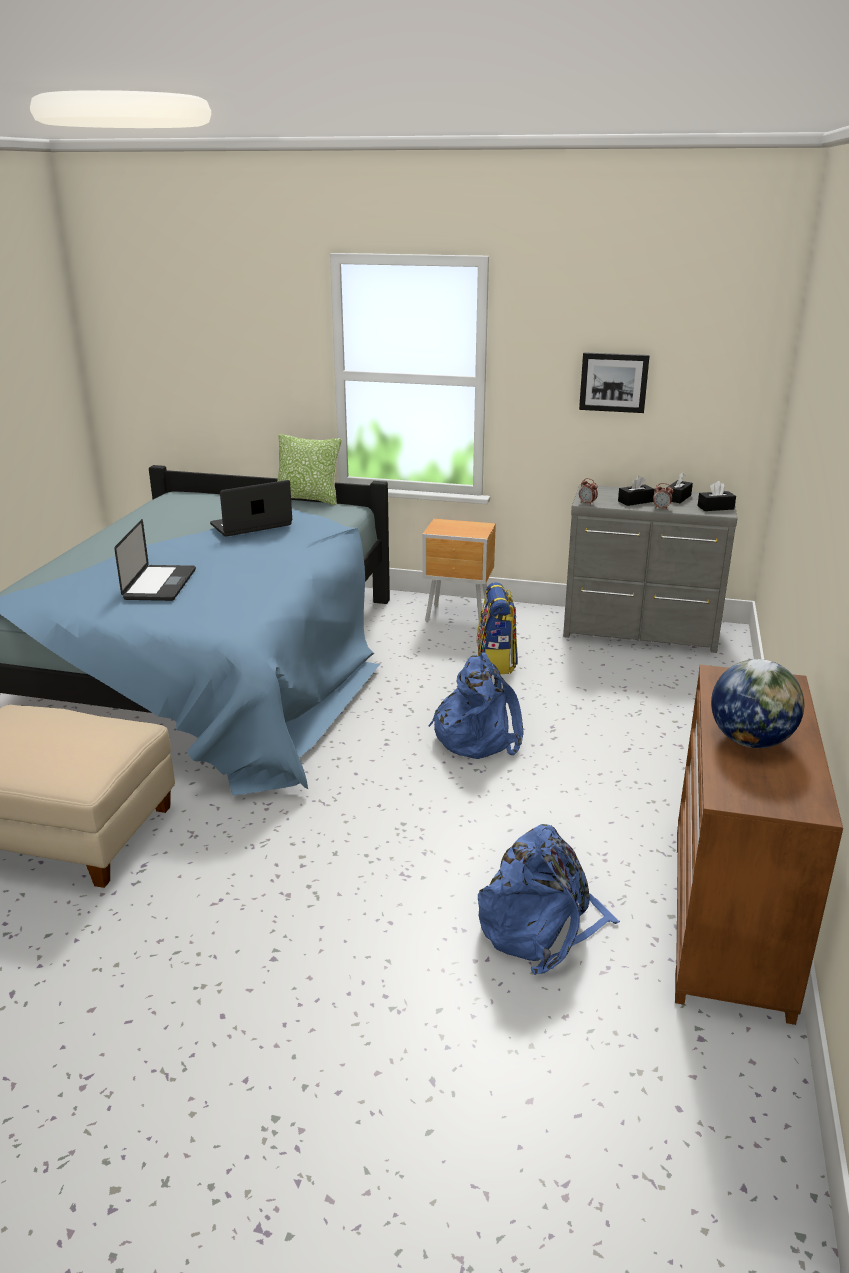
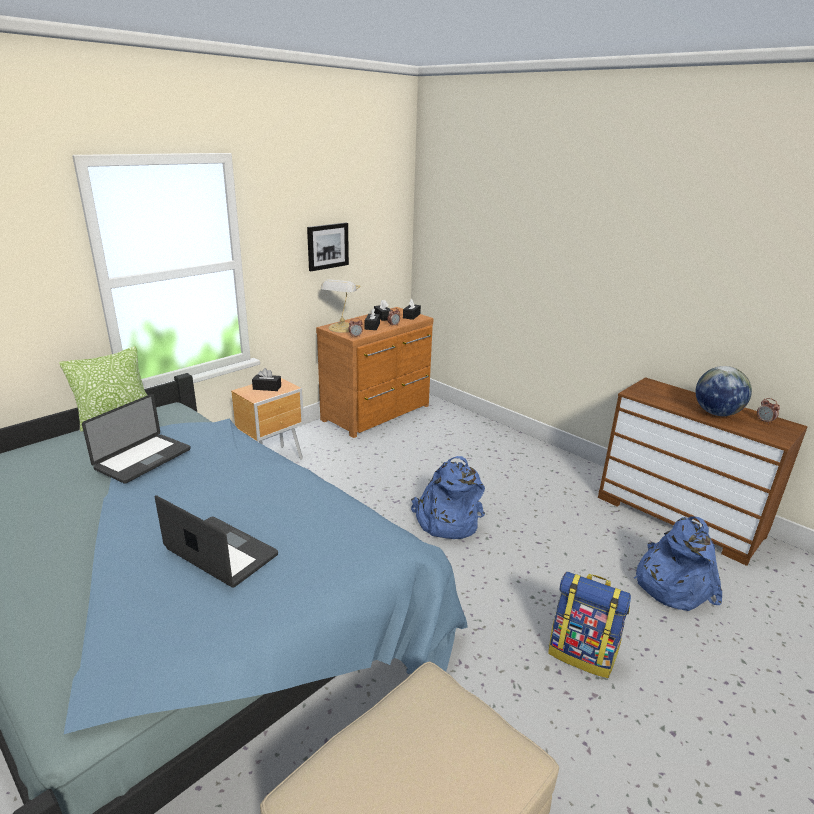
camera: 60 degrees left, 0 degrees up
(251, 525) = (143, 459): laptop -> laptop turned 150 degrees counterclockwise
(462, 527) = (267, 387): none -> black tissue box
(496, 663) = (358, 474): backpack -> backpack (582, 653)
(598, 493) = (341, 328): none -> table lamp
(641, 631) = (378, 413): grey dresser -> brown dresser
(789, 784) = (764, 421): none -> alarm clock

